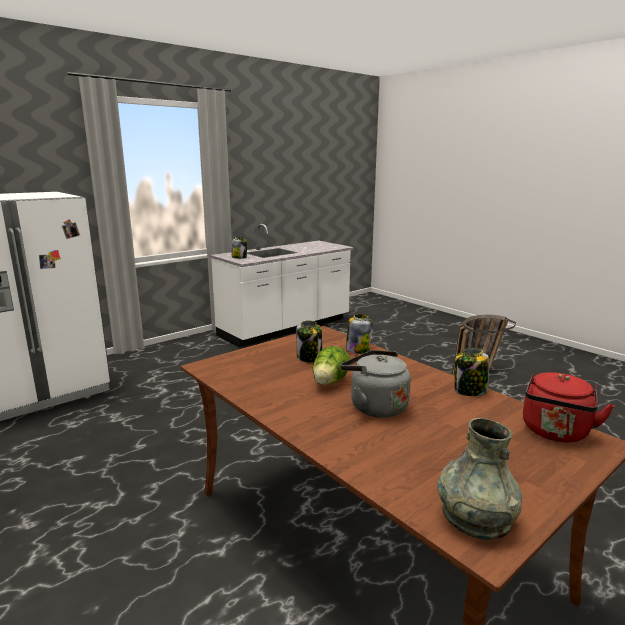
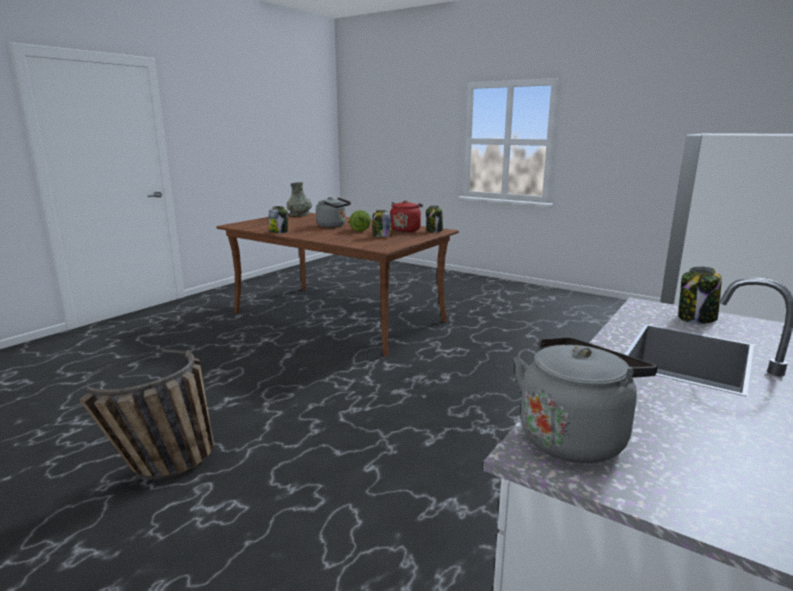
camera: 165 degrees right, 0 degrees up
(331, 247) = (575, 437): none -> grey kettle
(357, 349) = (349, 241): jar -> jar (434, 231)
(555, 433) = (249, 225): red kettle -> red kettle (405, 230)

